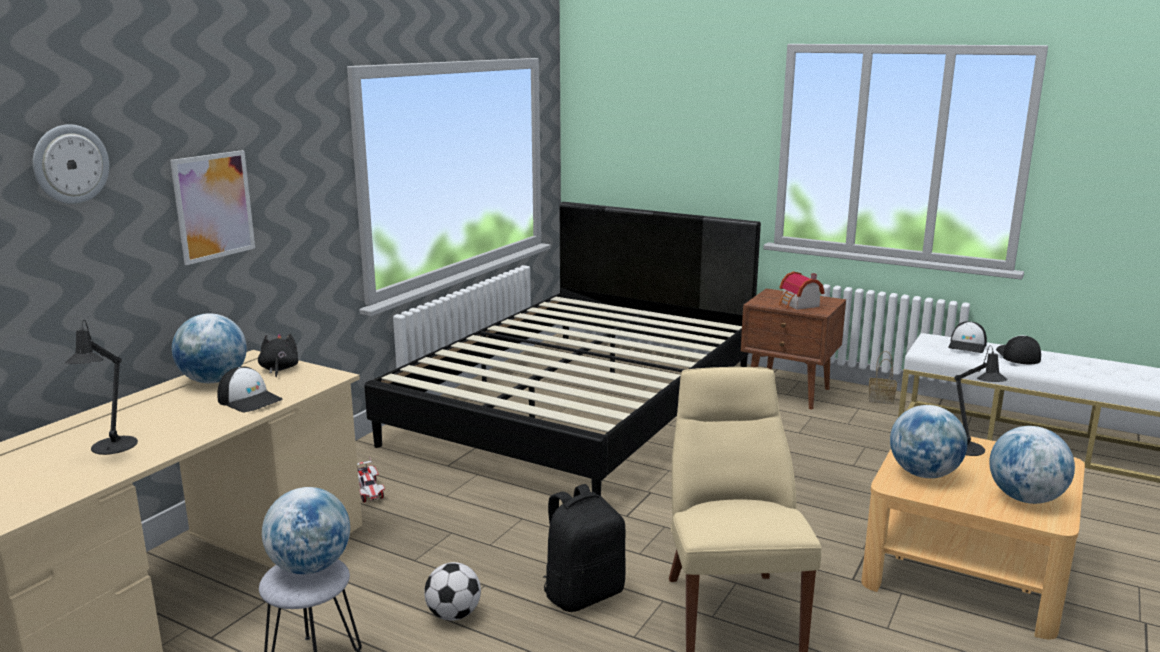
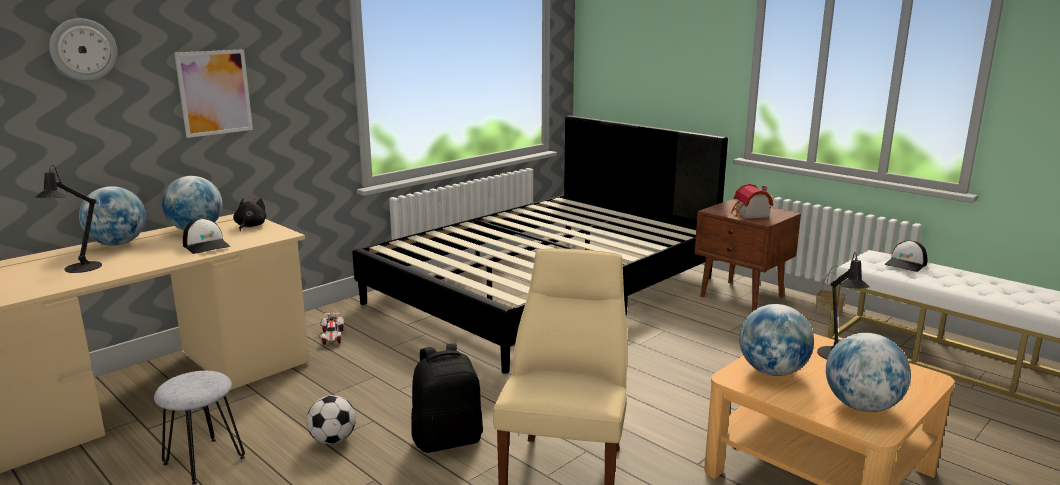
camera: 15 degrees right, 0 degrees up
(310, 567) = (200, 380): globe -> globe (118, 244)
(1017, 355) = (953, 277): cap -> none

